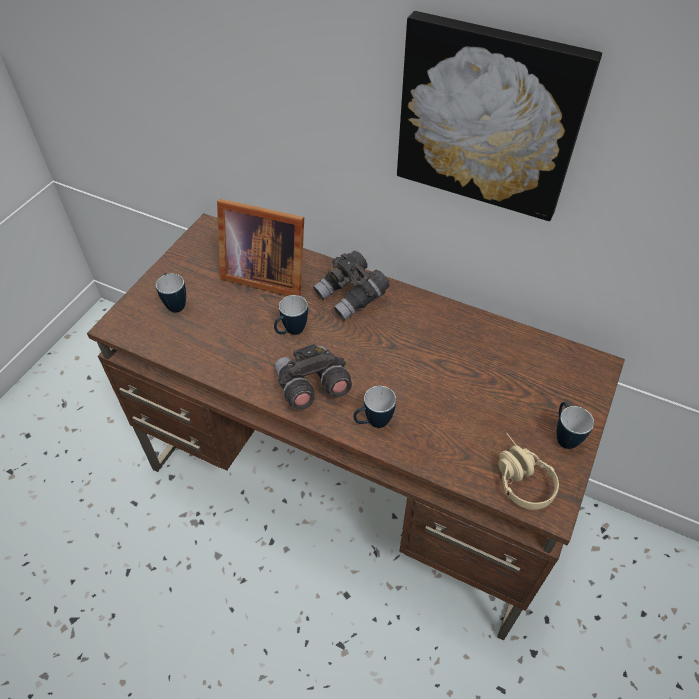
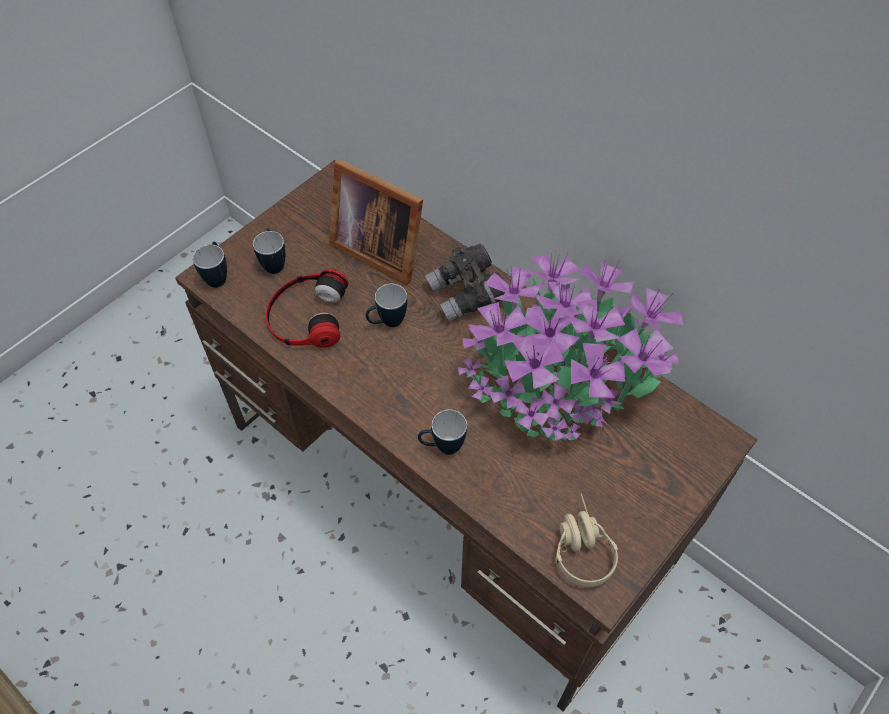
camera: 15 degrees right, 5 degrees up
(217, 340) = (306, 315): none -> headphones
(311, 387) = (389, 392): grey binoculars -> none
(452, 349) = (559, 383): none -> potted plant
(489, 117) = (630, 139): picture -> none
(564, 436) = (649, 512): mug -> mug (217, 276)

